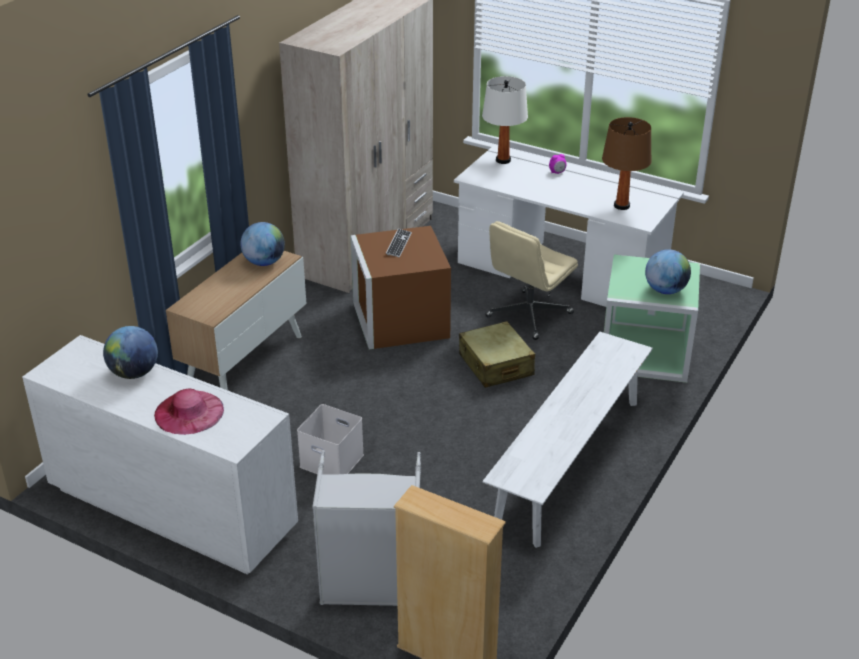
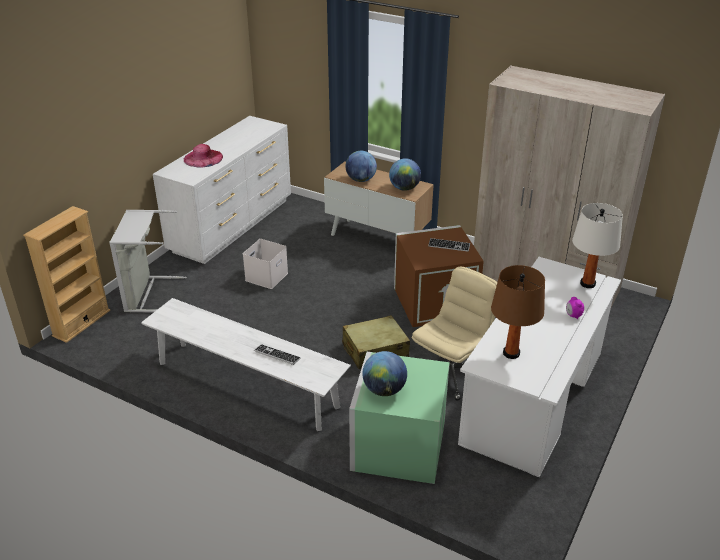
camera: 90 degrees right, 0 degrees up
(134, 373) = (245, 141): globe -> globe (361, 180)
(529, 316) = (451, 372): beige office chair -> beige office chair turned 90 degrees clockwise
(593, 381) = (277, 355): none -> keyboard

